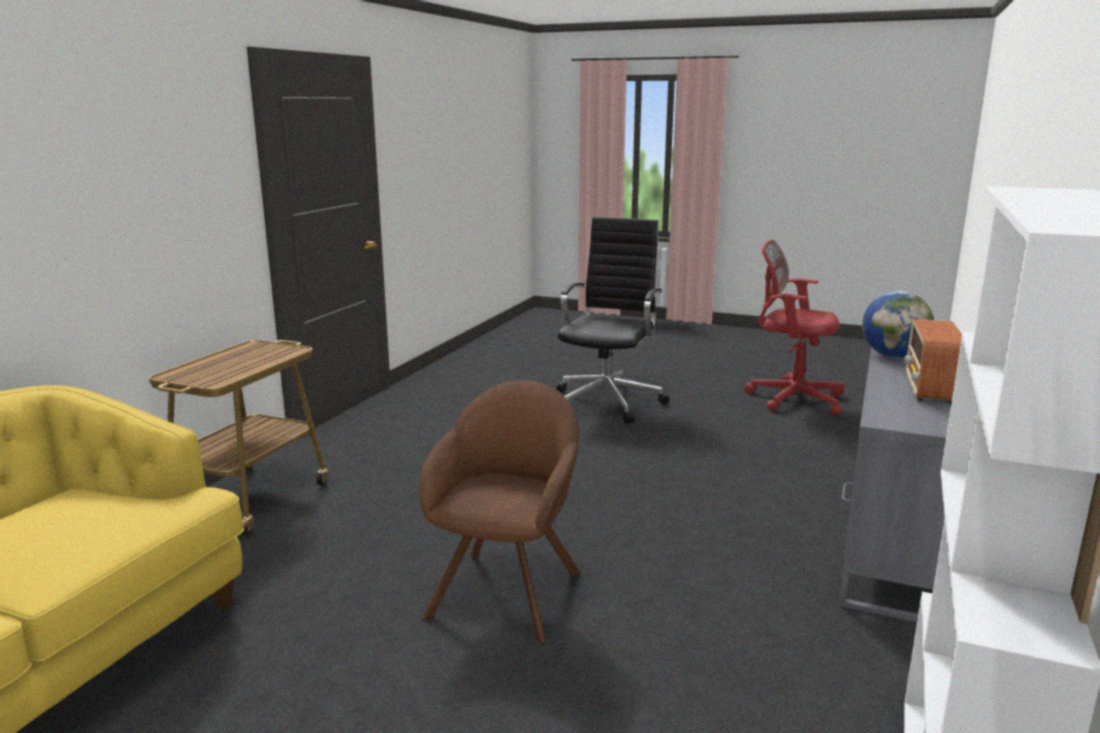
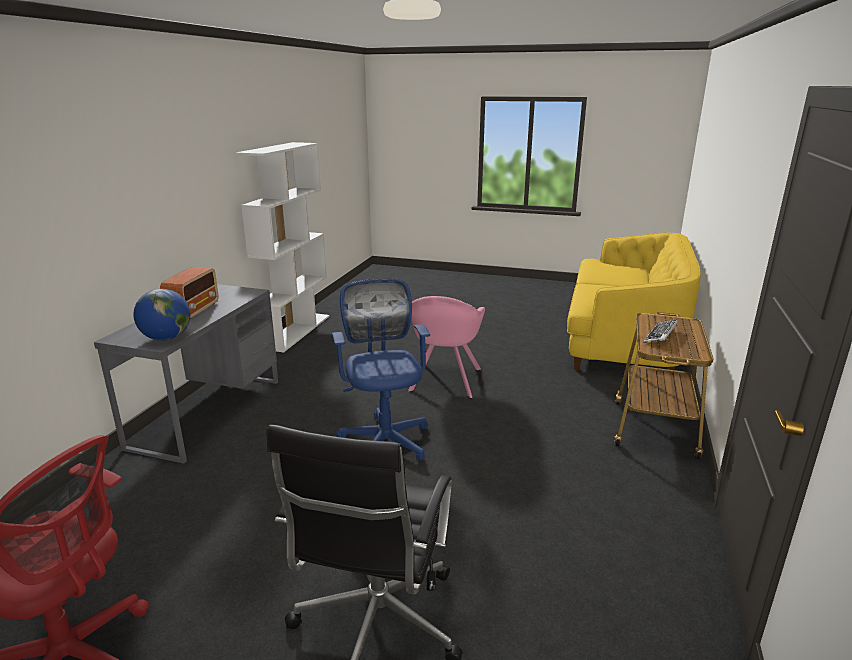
camera: 175 degrees right, 5 degrees up
(252, 360) = (661, 335): none -> keyboard
(508, 589) = (444, 382): brown armchair -> pink armchair
(614, 501) = (384, 440): none -> blue office chair

